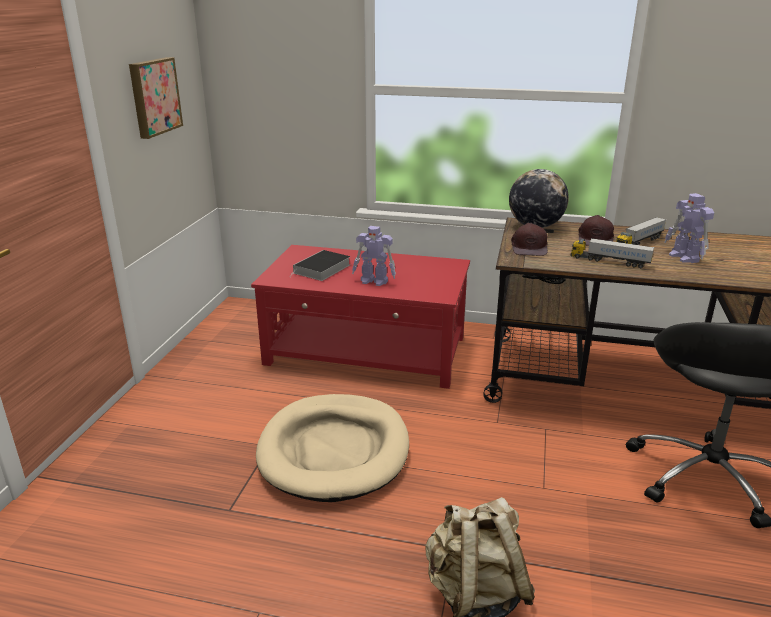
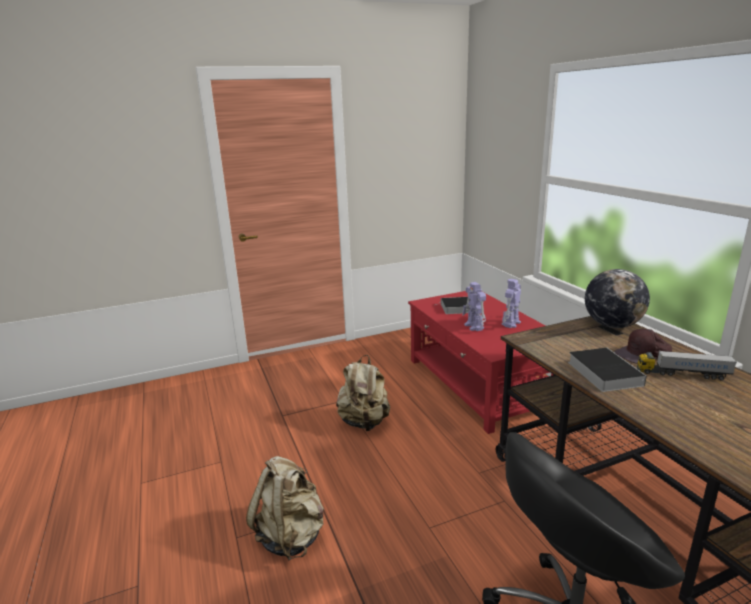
camera: 55 degrees right, 5 degrees down
(153, 96) = (404, 169): picture -> none
(334, 451) = (364, 422): beige dog bed -> beige backpack
(529, 247) = (561, 336): brown cap -> none
(609, 261) = (602, 372): toy truck -> book
(684, 257) = (696, 404): toy robot -> toy robot (510, 323)

